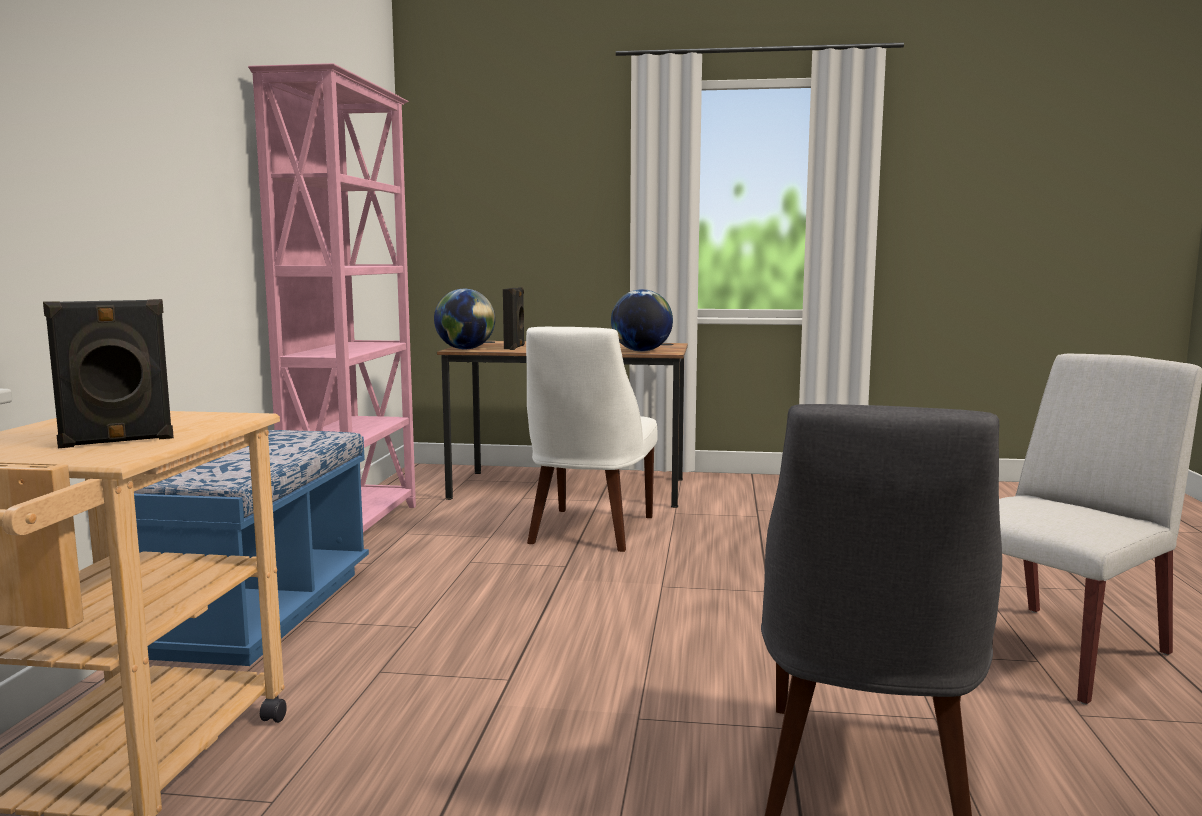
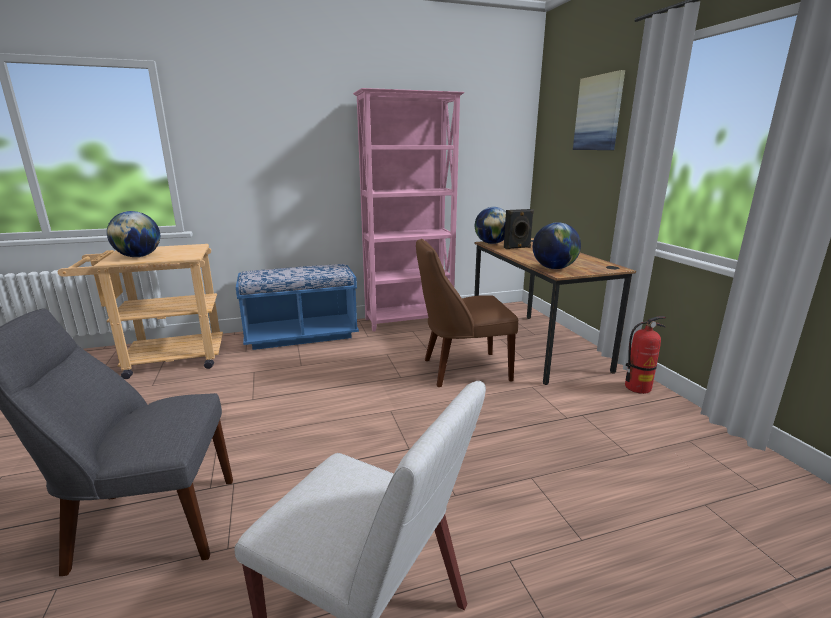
camera: 65 degrees right, 10 degrees up
(117, 441) = (138, 256): black speaker -> globe
(549, 157) = (598, 113): none -> picture
(589, 532) = (462, 370): white chair -> brown chair
(722, 480) = (637, 388): none -> fire extinguisher

